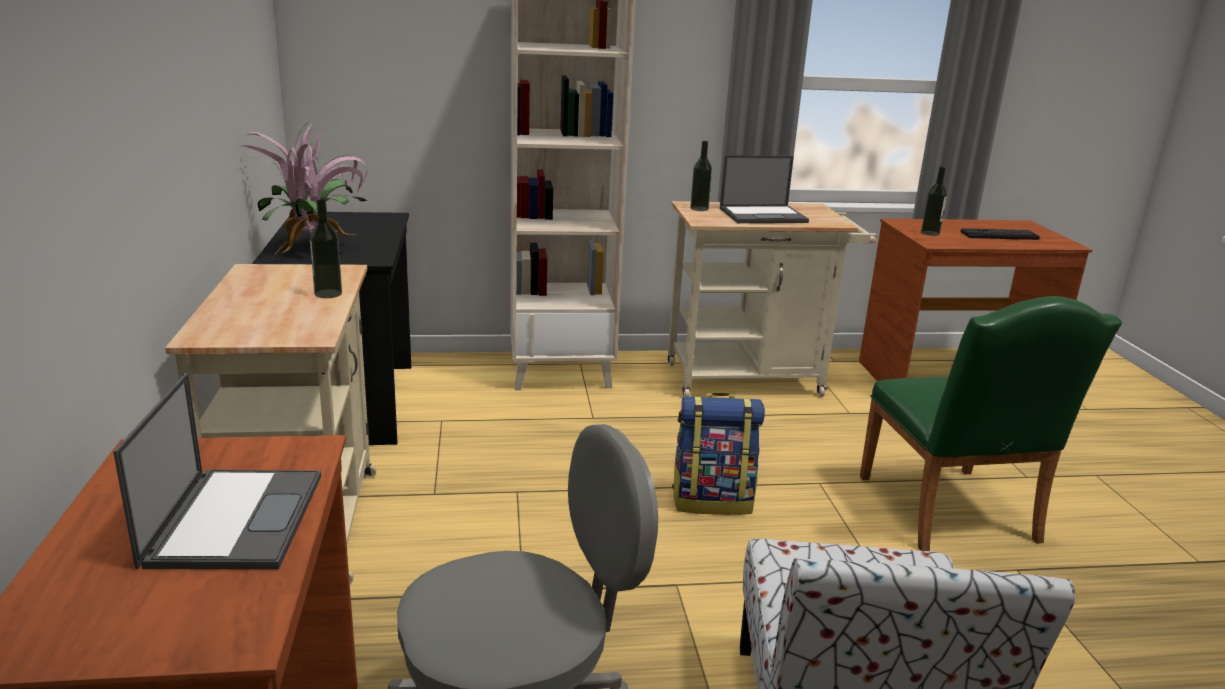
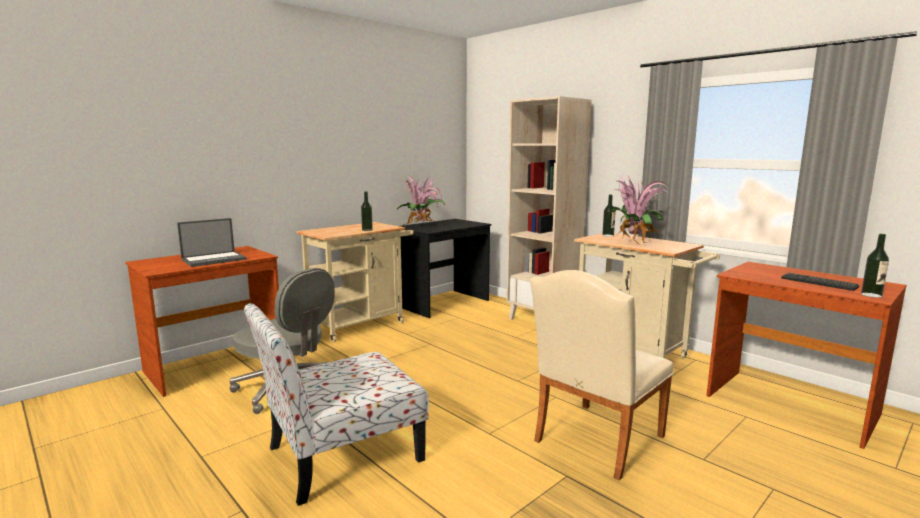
camera: 55 degrees right, 10 degrees down
(712, 500) = (489, 378): backpack -> none
(763, 215) = (634, 242): laptop -> potted plant
(930, 233) = (754, 271): bottle -> bottle (871, 295)
(952, 515) = (594, 441): green chair -> beige chair

